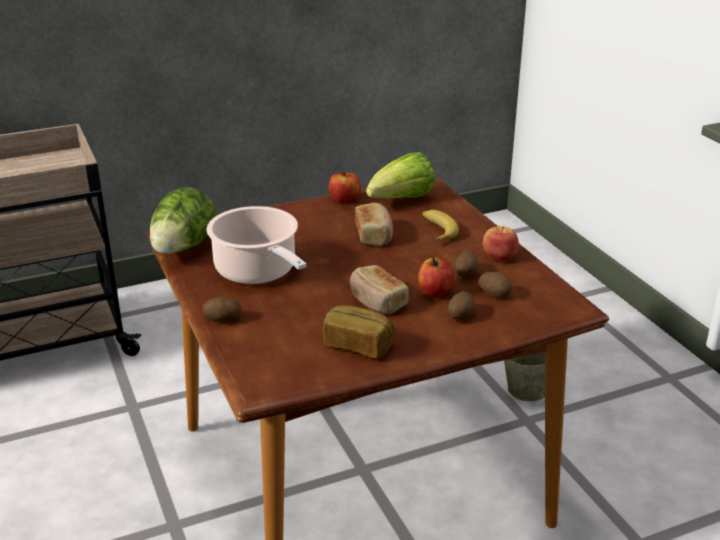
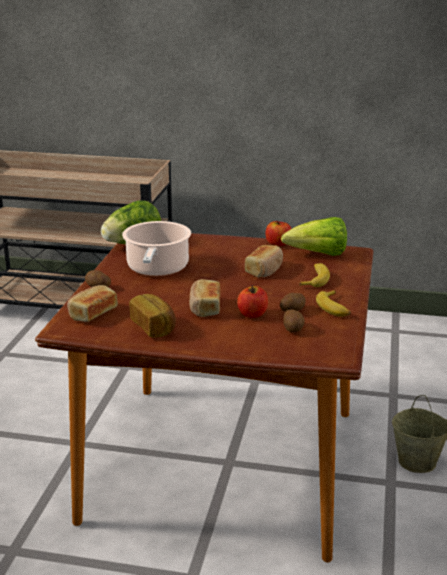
camera: 35 degrees right, 5 degrees down
(264, 354) = (92, 313): none -> bread
(461, 315) = (247, 333): potato -> none
(499, 256) = (334, 308): apple -> banana

